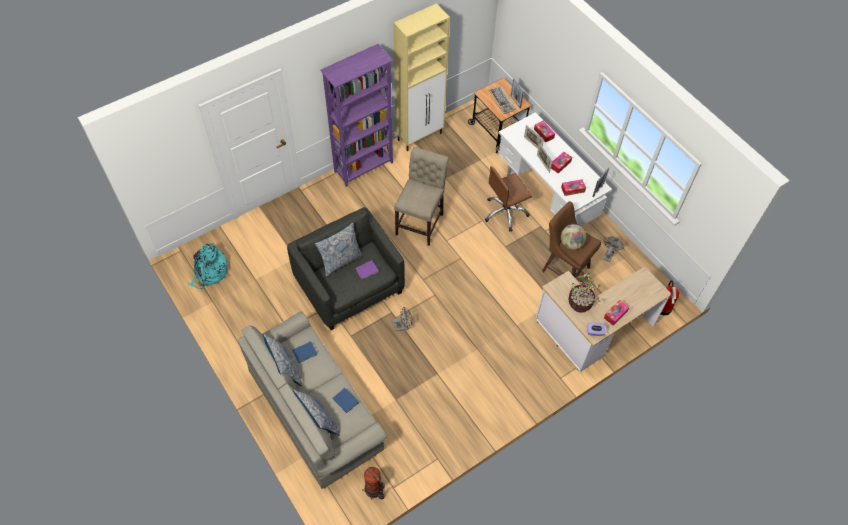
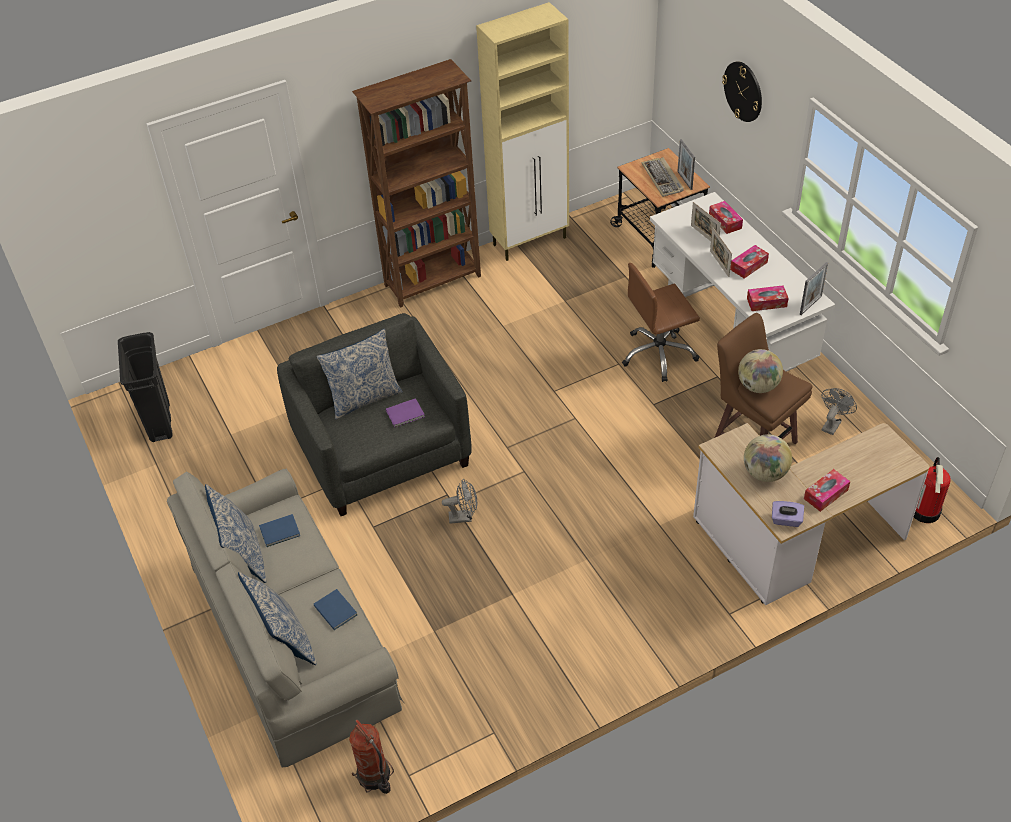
camera: 10 degrees right, 10 degrees down
(209, 272) = (160, 421): turquoise backpack -> black trash can
(364, 167) = (434, 281): purple bookcase -> brown bookcase
(421, 222) = (515, 362): beige chair -> none
(555, 57) = (743, 91): none -> wall clock
(580, 303) = (765, 473): potted plant -> globe

